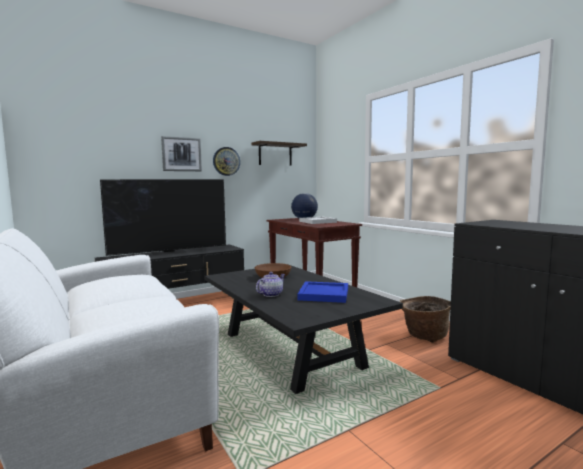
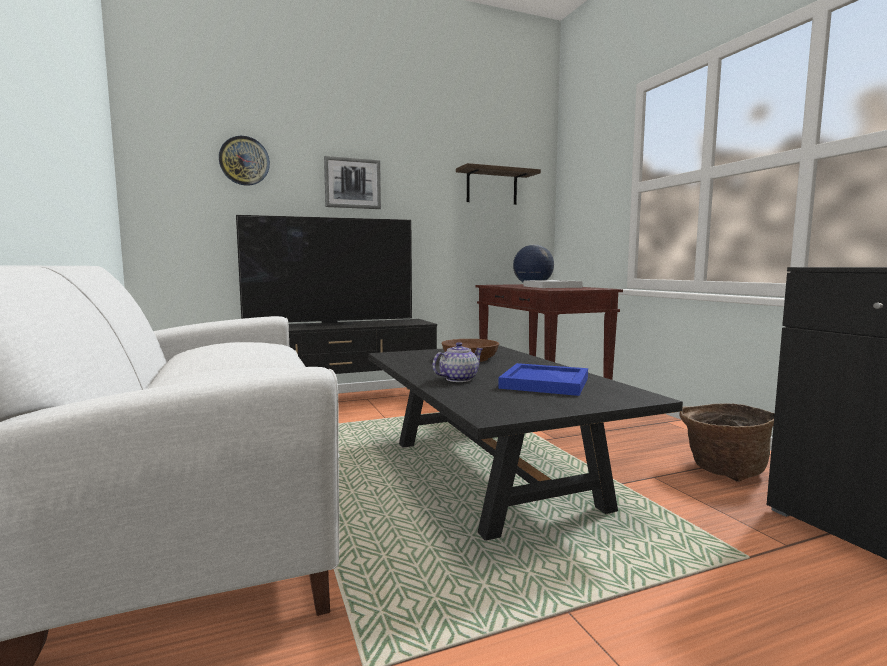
camera: 10 degrees right, 0 degrees up
(226, 161) = (417, 195): wall clock -> wall clock (244, 161)

